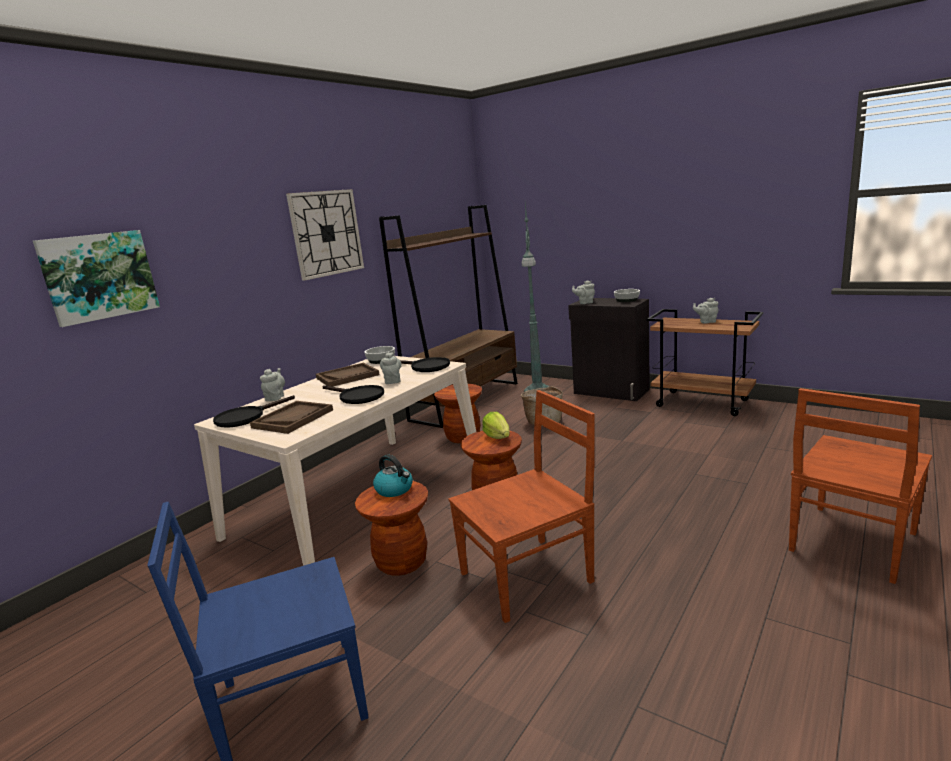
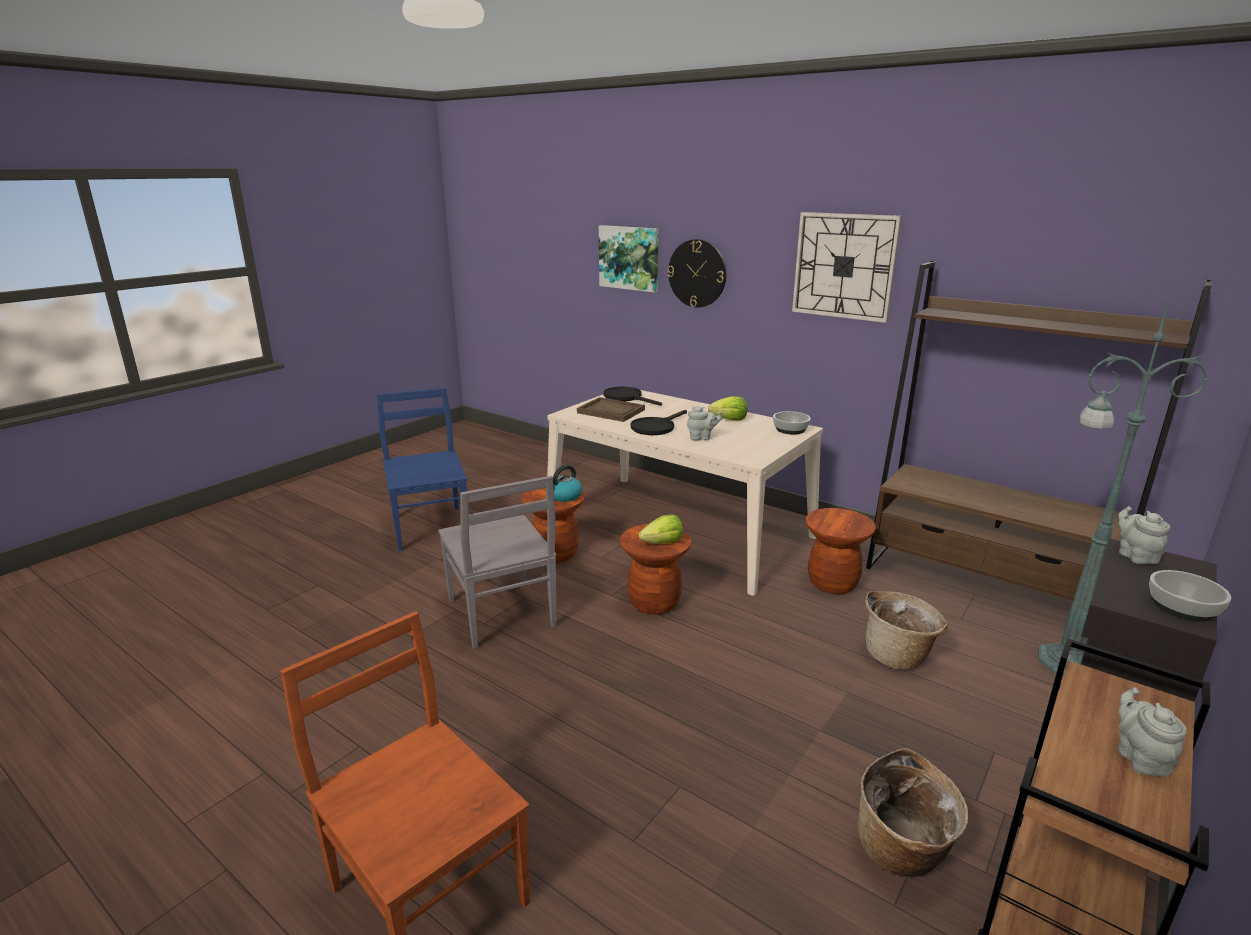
camera: 90 degrees right, 5 degrees up
(202, 271) = (697, 273): none -> wall clock
(275, 397) = (675, 401): grey teapot -> none
(347, 376) = (729, 420): brown tray -> lettuce
(425, 367) = (749, 450): black frying pan -> none
(529, 576) = (501, 614): brown chair -> grey chair
(695, 425) = (902, 852): none -> basket

